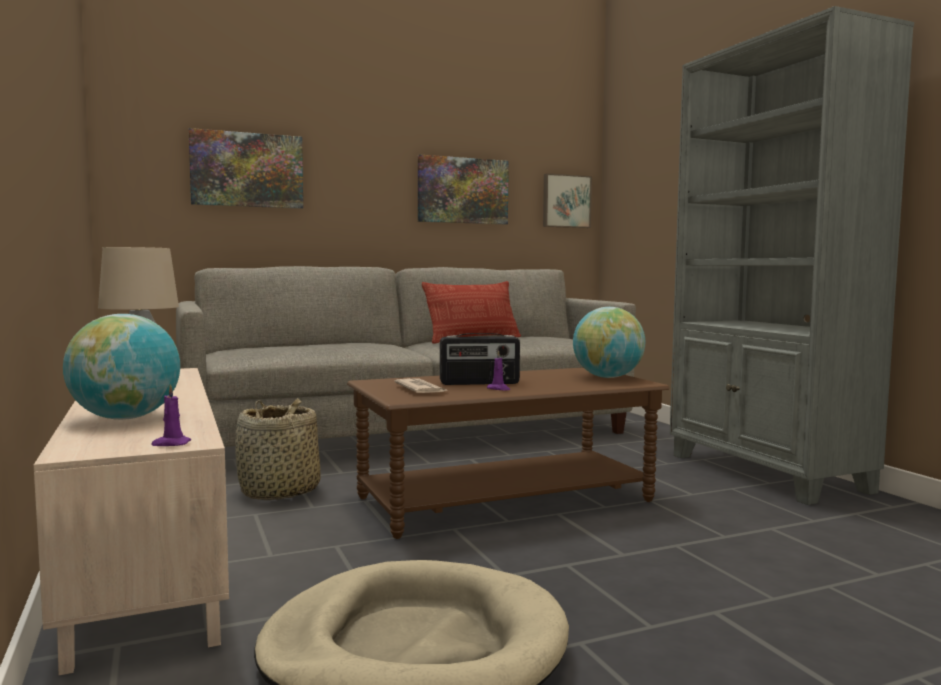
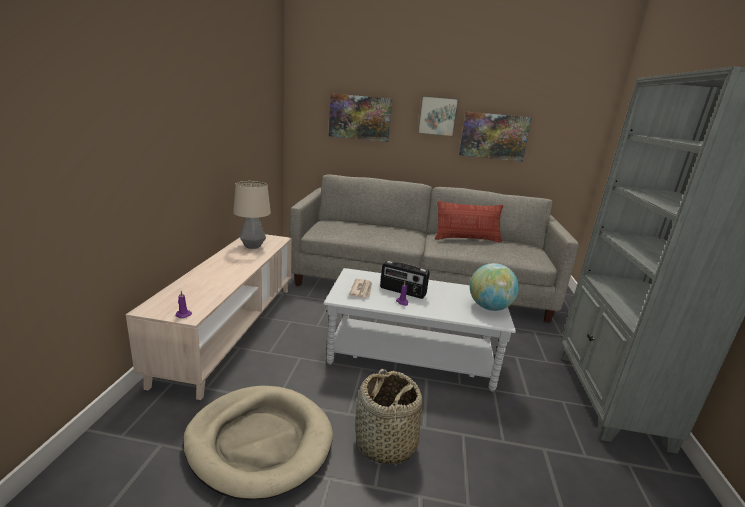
camera: 30 degrees right, 15 degrees up
(125, 418) = (200, 283): globe -> none
(280, 492) = (315, 309): basket -> basket (385, 443)
(506, 500) = (411, 356): brown coffee table -> grey coffee table
(566, 201) = (575, 148): picture -> picture (437, 116)

